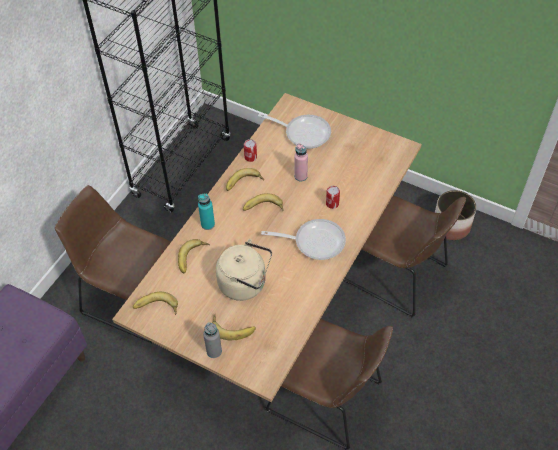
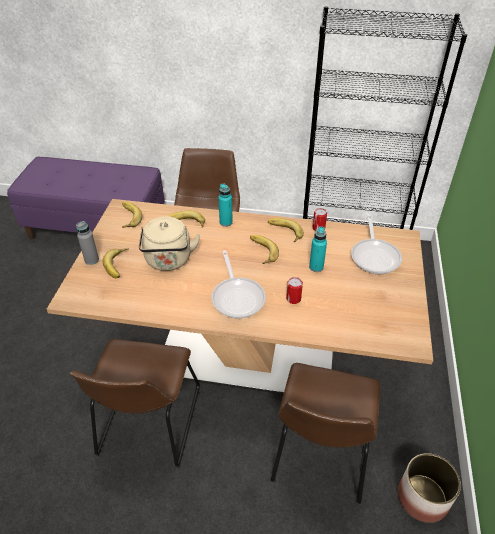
camera: 70 degrees right, 10 degrees down
(300, 176) = (316, 267): pink bottle -> turquoise bottle

